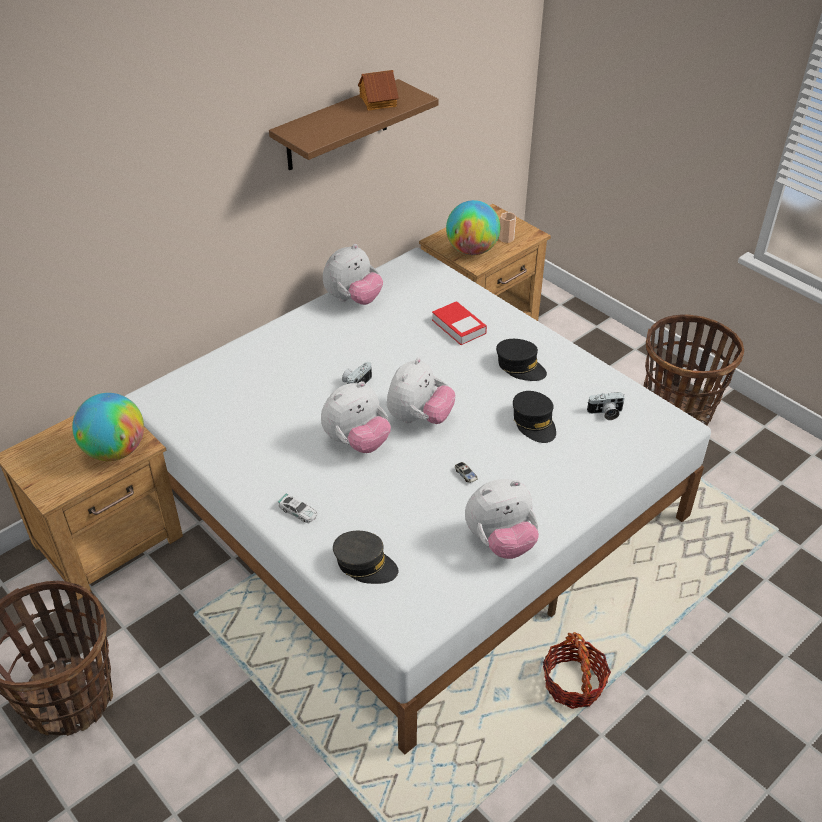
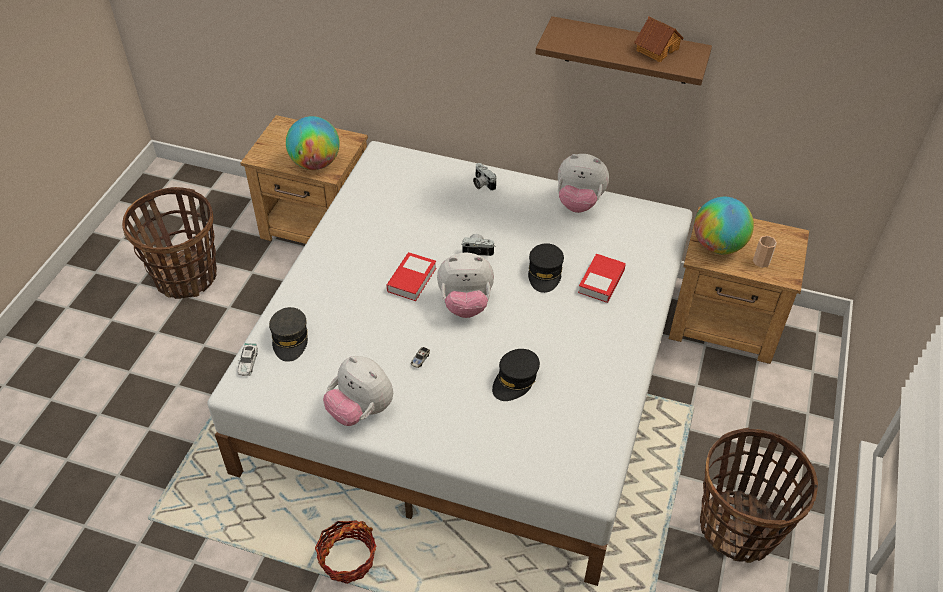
camera: 60 degrees right, 5 degrees up
(298, 512) = (319, 280): toy car -> toy car (248, 362)
(357, 442) = (412, 279): plush toy -> book
(520, 366) = (582, 343): black cap -> black cap (545, 273)
(605, 413) = (566, 426): camera -> camera (482, 183)

